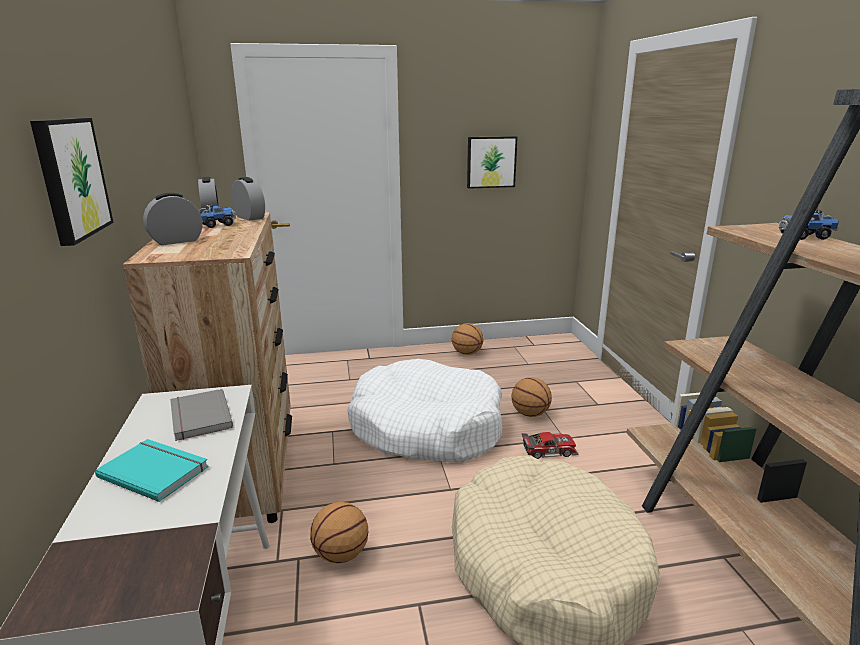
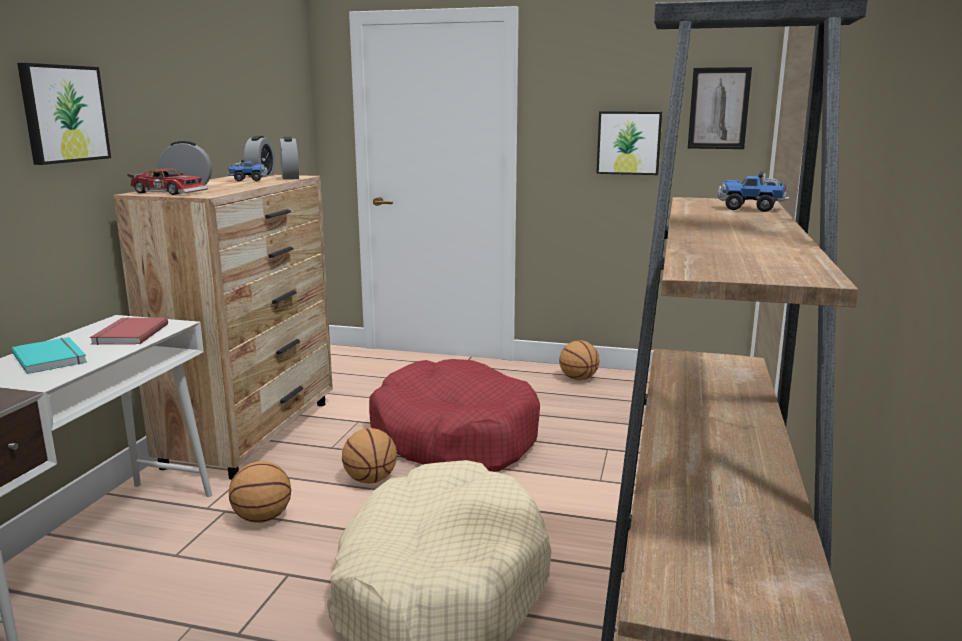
camera: 25 degrees right, 5 degrees down
(198, 417) = (128, 334): grey book -> red book
(426, 427) = (454, 437): white dog bed -> red dog bed
(530, 414) = (586, 449): basketball -> basketball (371, 480)
(548, 449) = (567, 486): toy car -> toy car (170, 192)
(556, 133) = (718, 108): none -> picture

